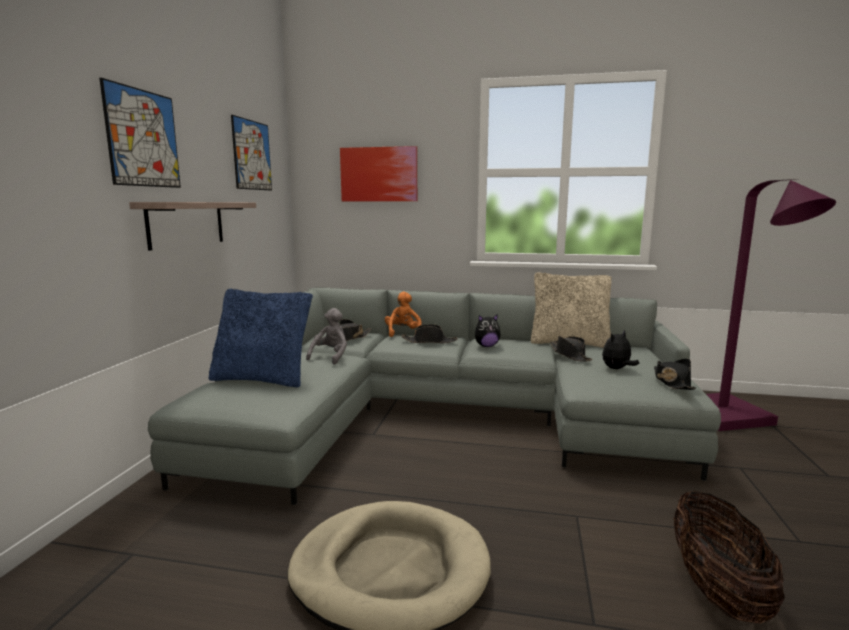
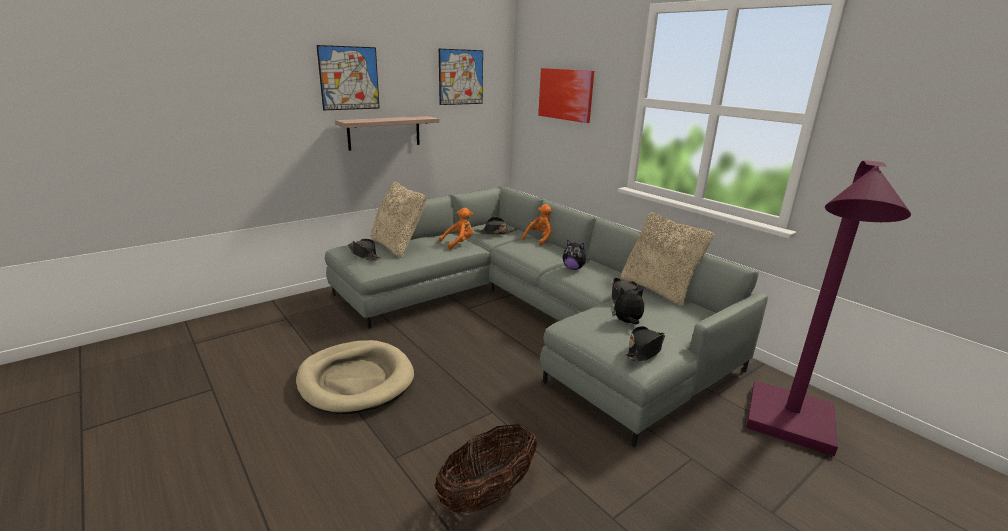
camera: 40 degrees right, 10 degrees up
(263, 377) = (398, 245): blue pillow -> beige pillow
(330, 357) = (458, 243): grey plush toy -> orange plush toy
(429, 341) = (541, 251): black hat -> black hat (364, 254)

